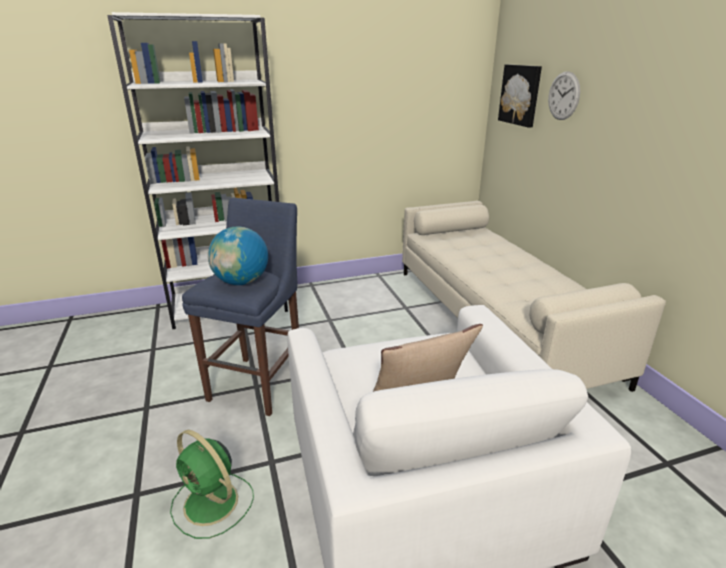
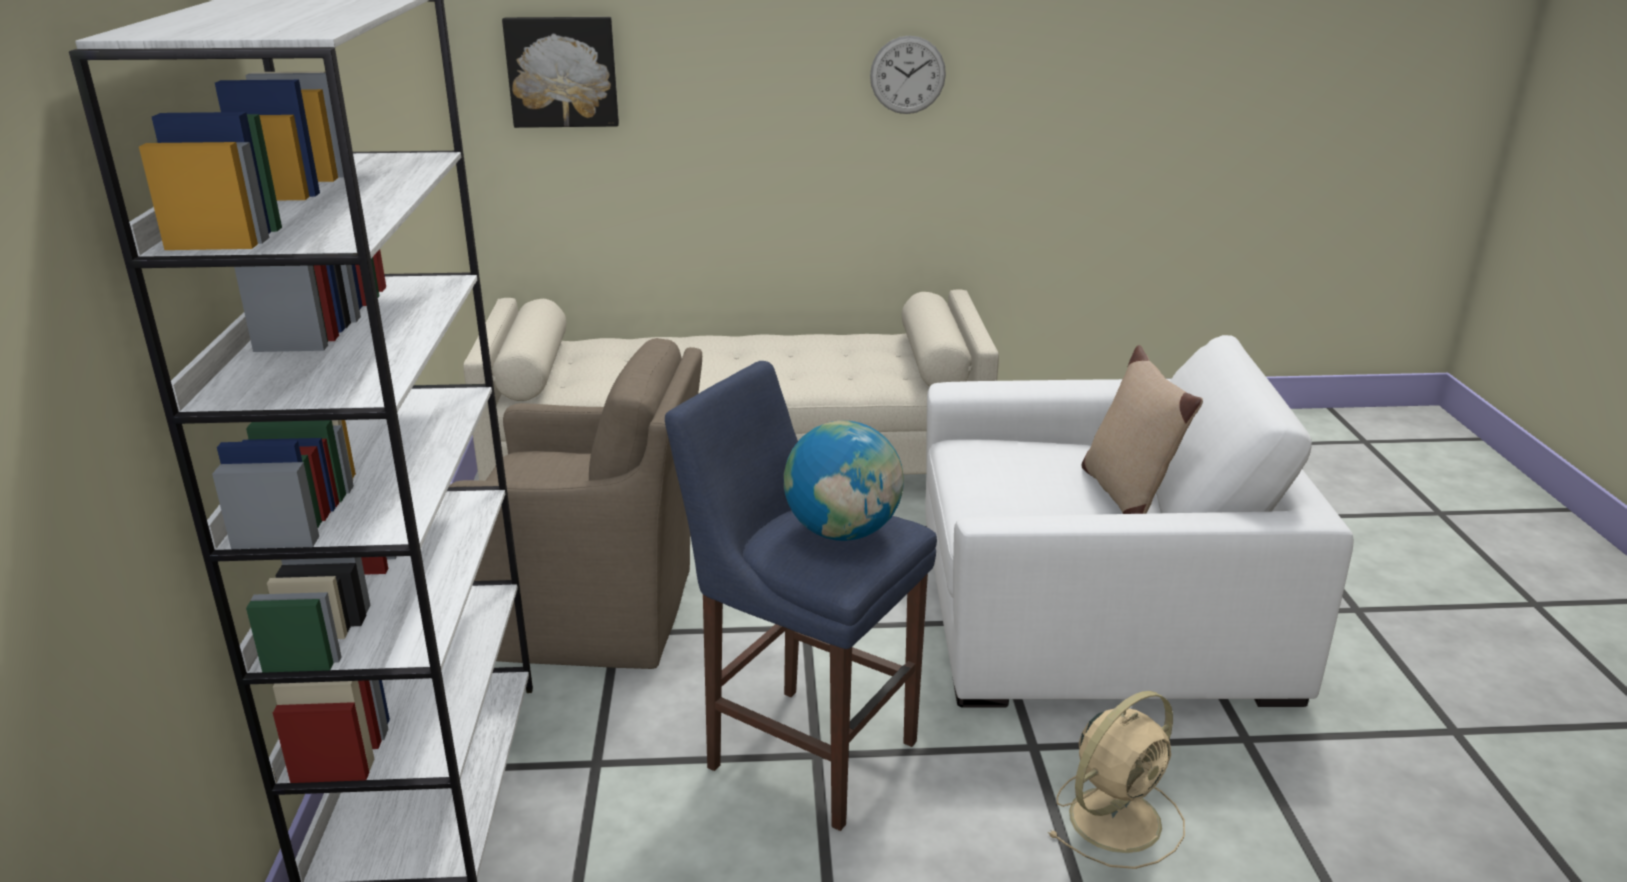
camera: 75 degrees left, 0 degrees up
(212, 504) = (1118, 817): green fan -> beige fan
(340, 313) = (596, 615): none -> brown armchair
(563, 96) = (684, 62): wall clock -> wall clock (907, 75)

